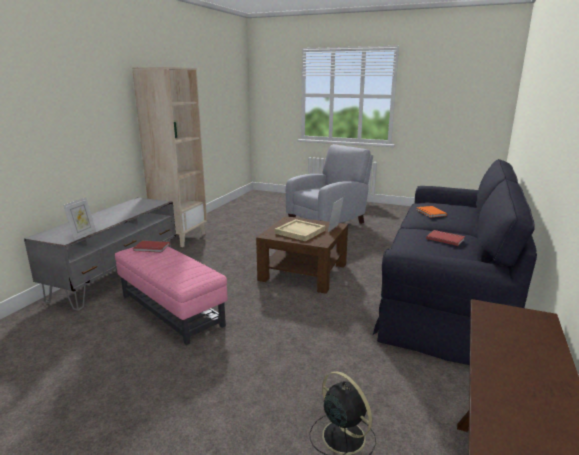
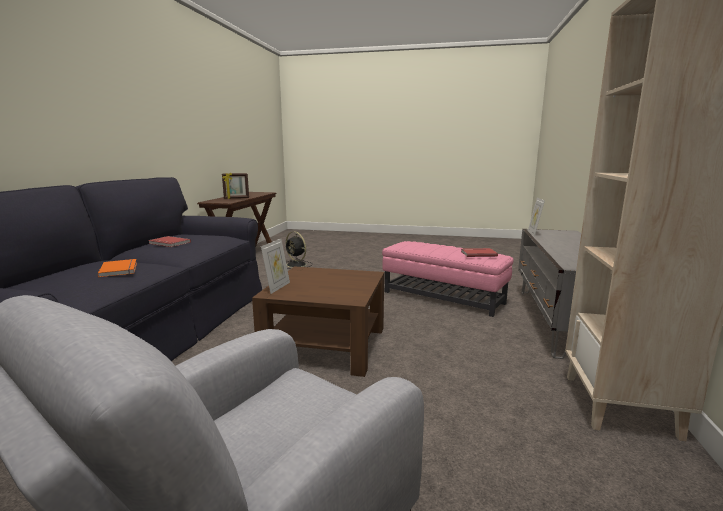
camera: 170 degrees right, 5 degrees down
(299, 232) = (330, 280): beige tray -> none
(510, 348) = (236, 198): none -> picture frame

